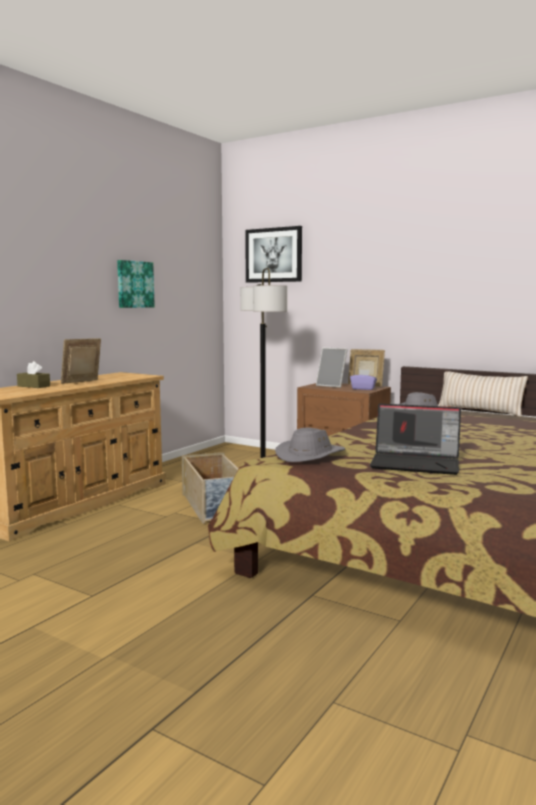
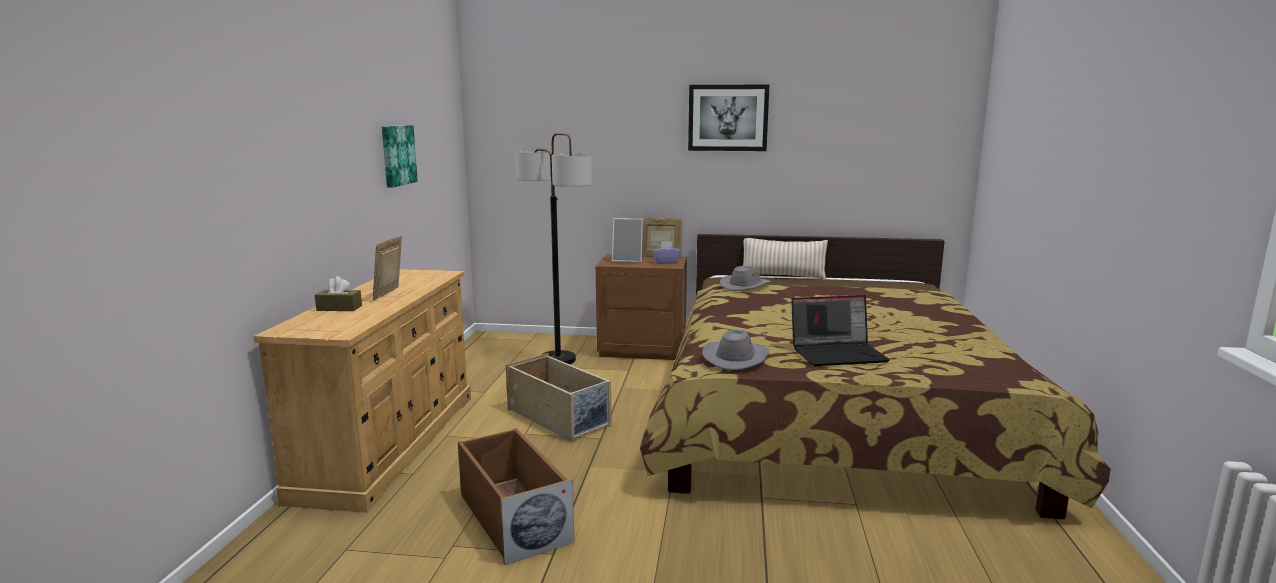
camera: 25 degrees left, 5 degrees up
(95, 565) = (512, 517): none -> brown storage box
(273, 255) = (535, 108): picture -> picture (728, 118)

